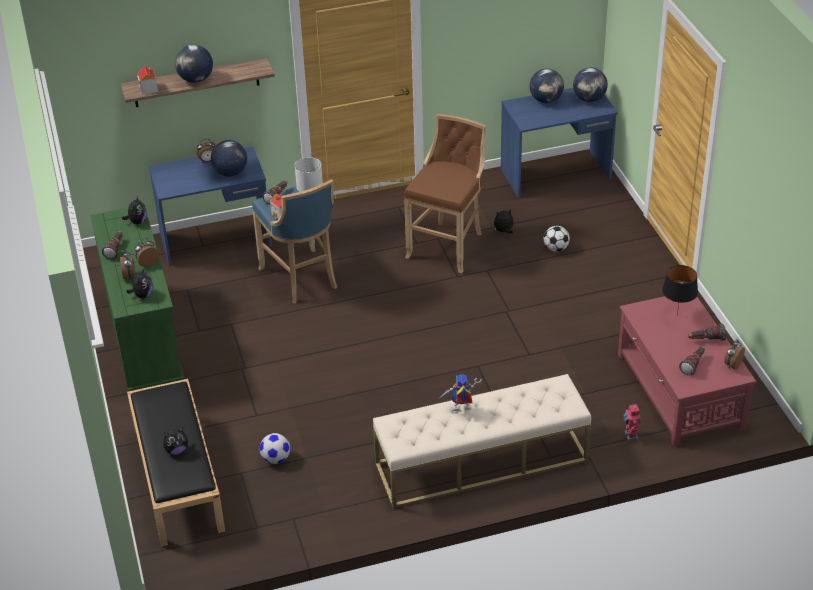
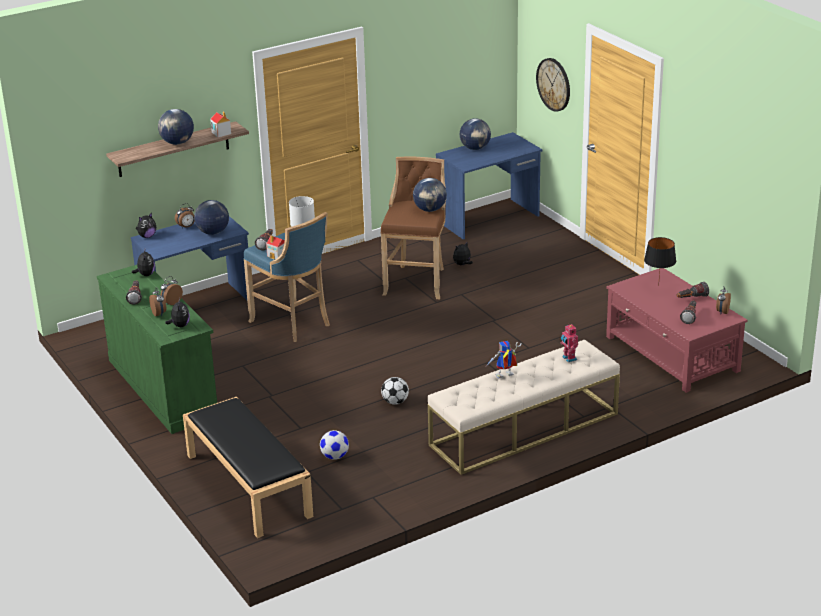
camera: 15 degrees left, 10 degrees down
(148, 88) = (136, 154): toy house -> toy house (221, 133)
(176, 450) = (255, 447): plush toy -> plush toy (147, 236)
(556, 248) = (515, 271): football -> football (395, 402)
(589, 99) = (512, 143): globe -> globe (430, 210)
(630, 435) = (645, 391): toy robot -> toy robot (568, 358)
(633, 47) = (554, 84): none -> wall clock

